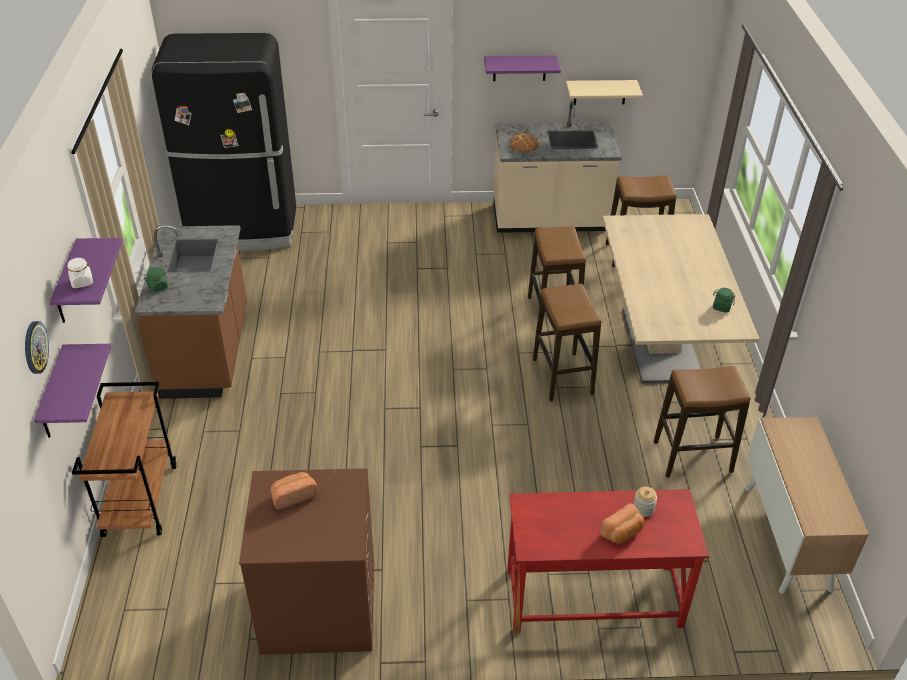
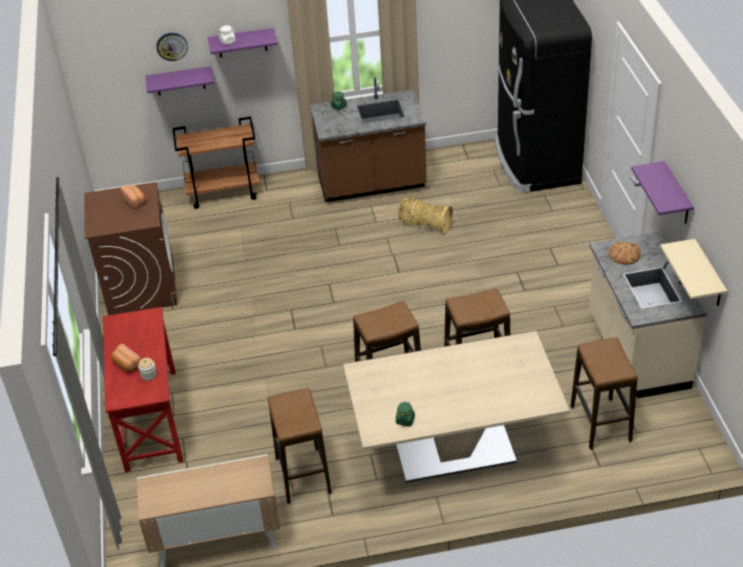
camera: 85 degrees right, 0 degrees up
(309, 320) = (424, 224): none -> basket

